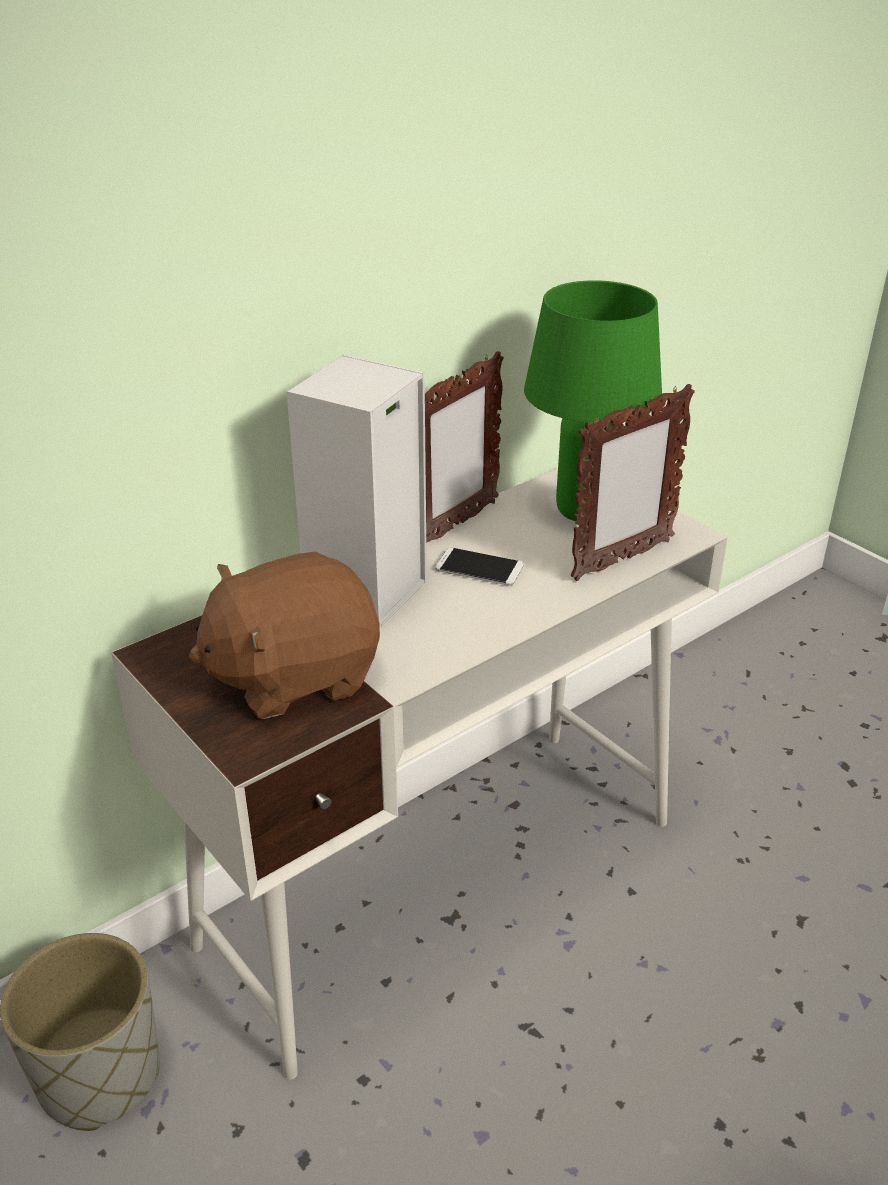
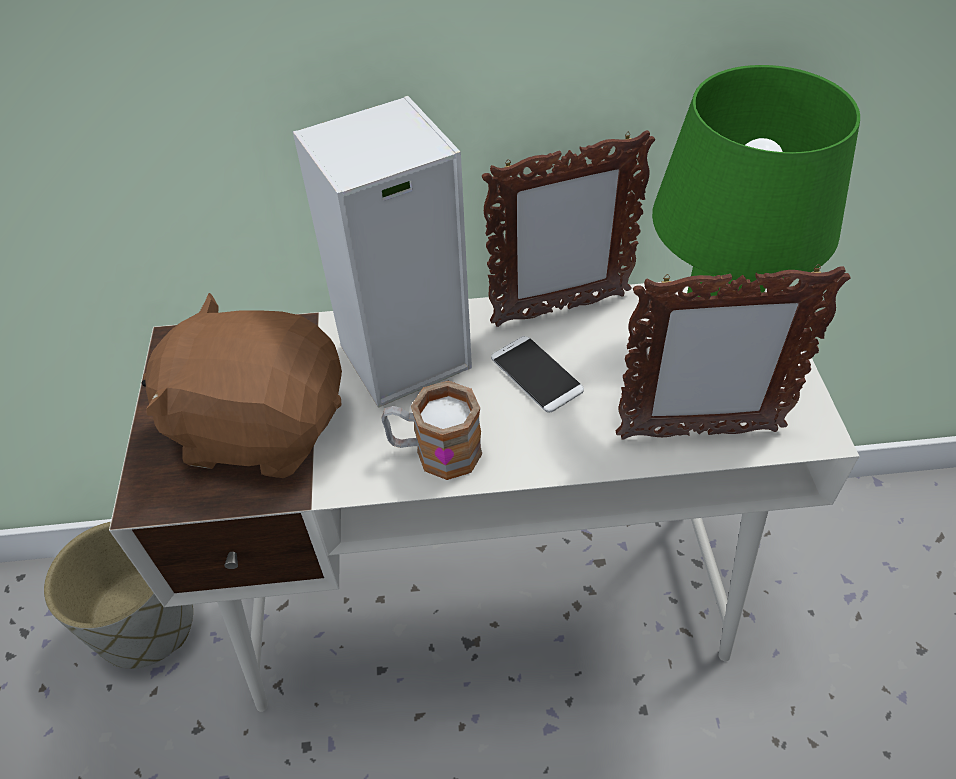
camera: 35 degrees right, 15 degrees up
(452, 637) = (434, 452): none -> mug

